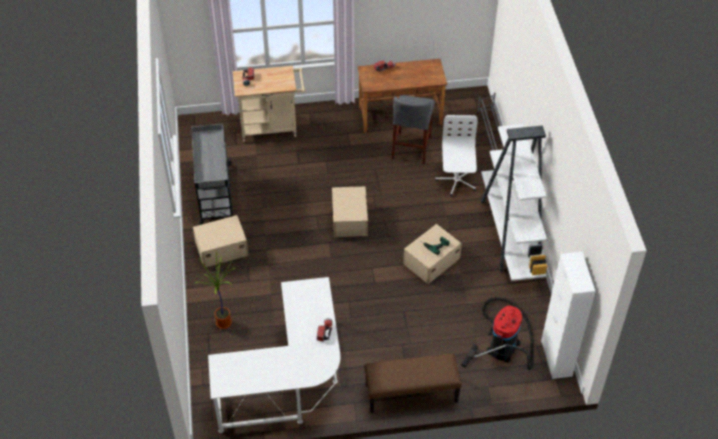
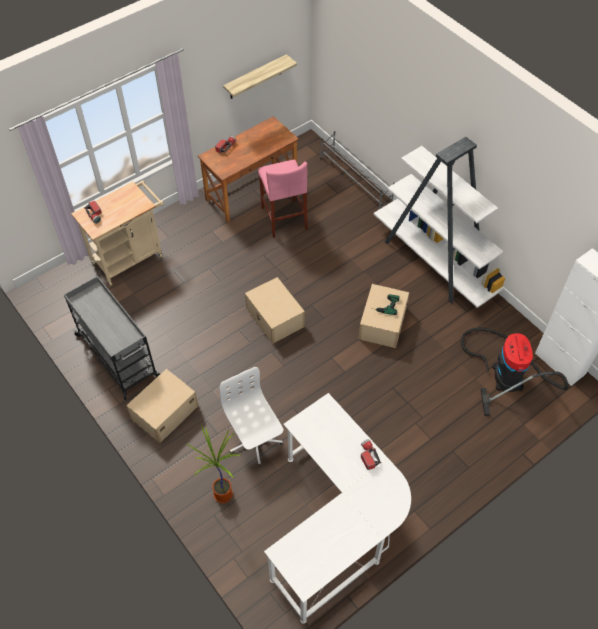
camera: 30 degrees left, 5 degrees up
(411, 147) = (284, 218): grey stool -> pink stool
(411, 394) = (460, 470): brown bench -> none
(431, 20) = (255, 77): none -> shelf
(456, 180) = (348, 232): white office chair -> white office chair (254, 441)

